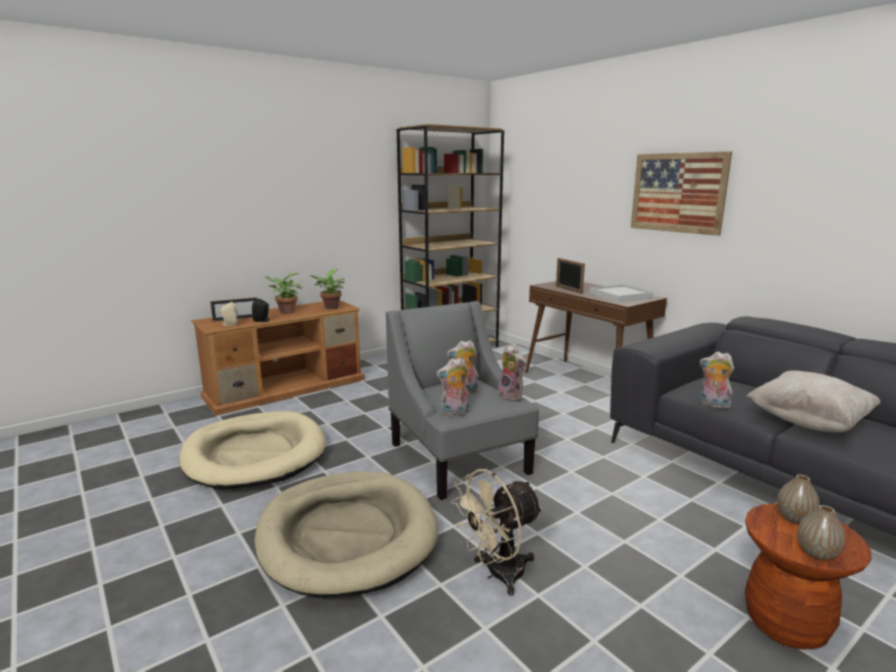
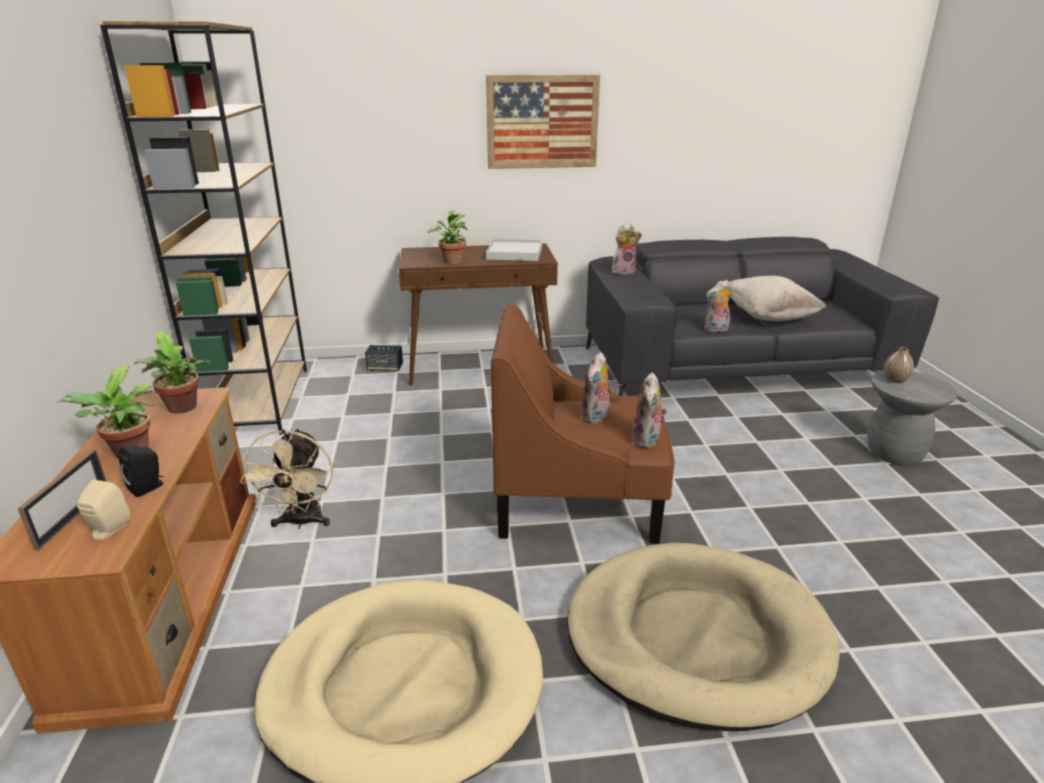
camera: 60 degrees left, 10 degrees up
(459, 458) = (577, 501): grey armchair -> brown armchair
(497, 574) = (805, 553): beige fan -> beige fan (301, 522)
(512, 396) = (627, 398): plush toy -> plush toy (624, 271)
(534, 361) = (385, 368): none -> speaker
(568, 289) = (452, 261): picture frame -> potted plant
(786, 623) = (894, 453): brown stool -> grey stool
(816, 553) = (938, 392): vase -> none

